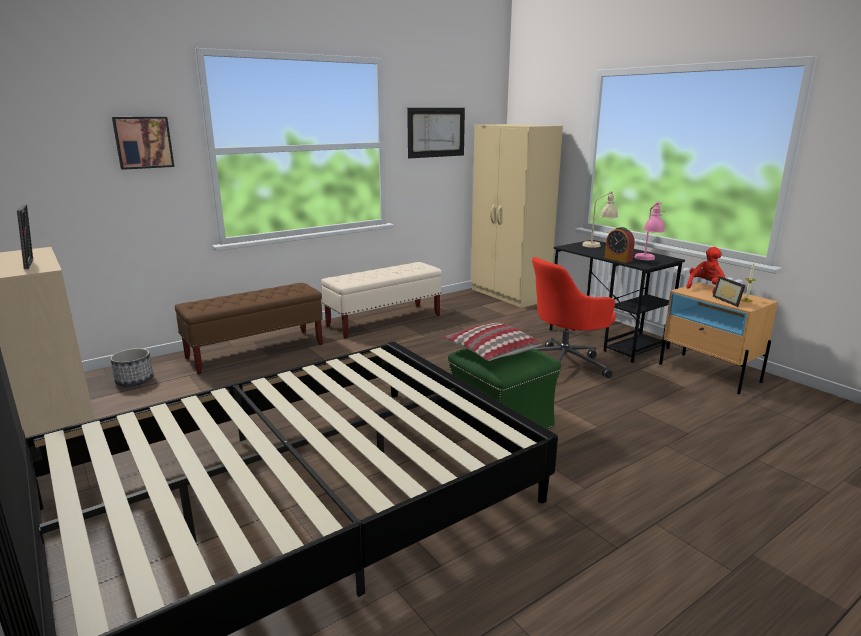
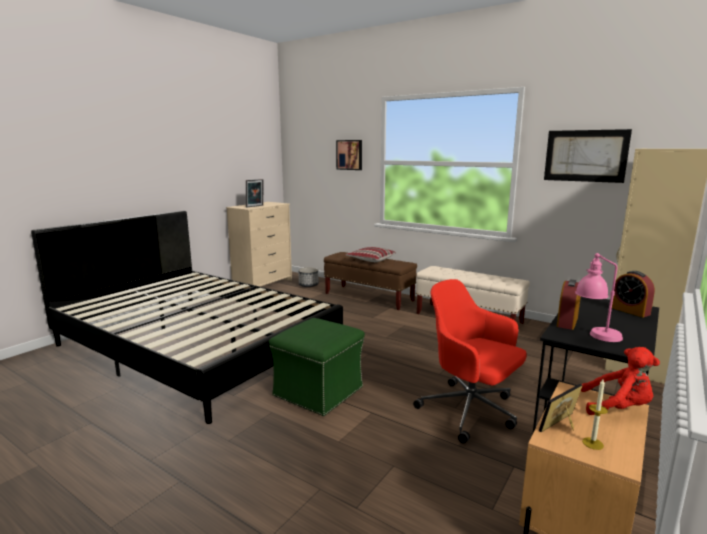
camera: 70 degrees right, 5 degrees down
(490, 351) = (316, 326): pillow -> pillow (370, 259)
(598, 245) = (629, 311): beige table lamp -> alarm clock

